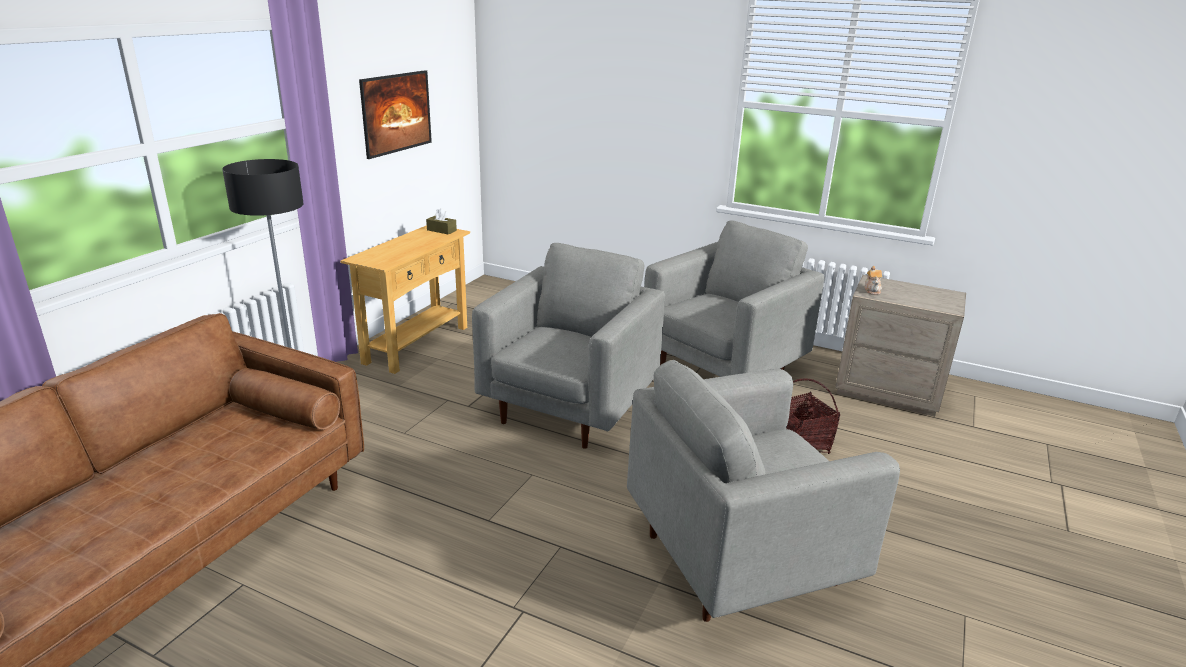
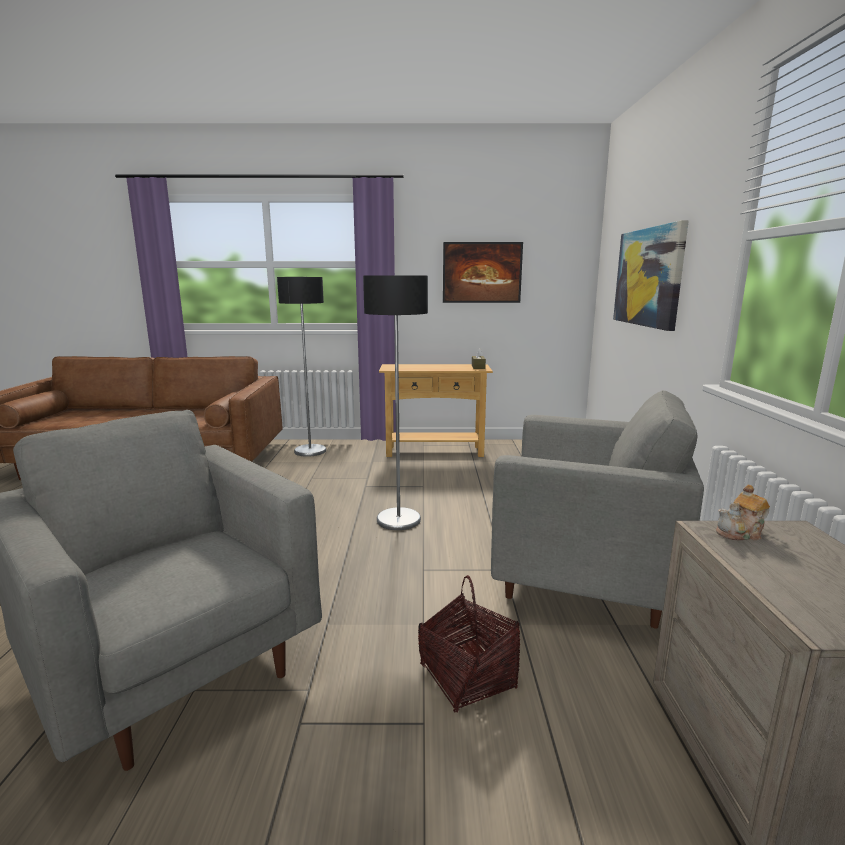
camera: 65 degrees right, 10 degrees down
(570, 408) = (399, 520): grey armchair -> floor lamp
(600, 115) = (648, 277): none -> picture

